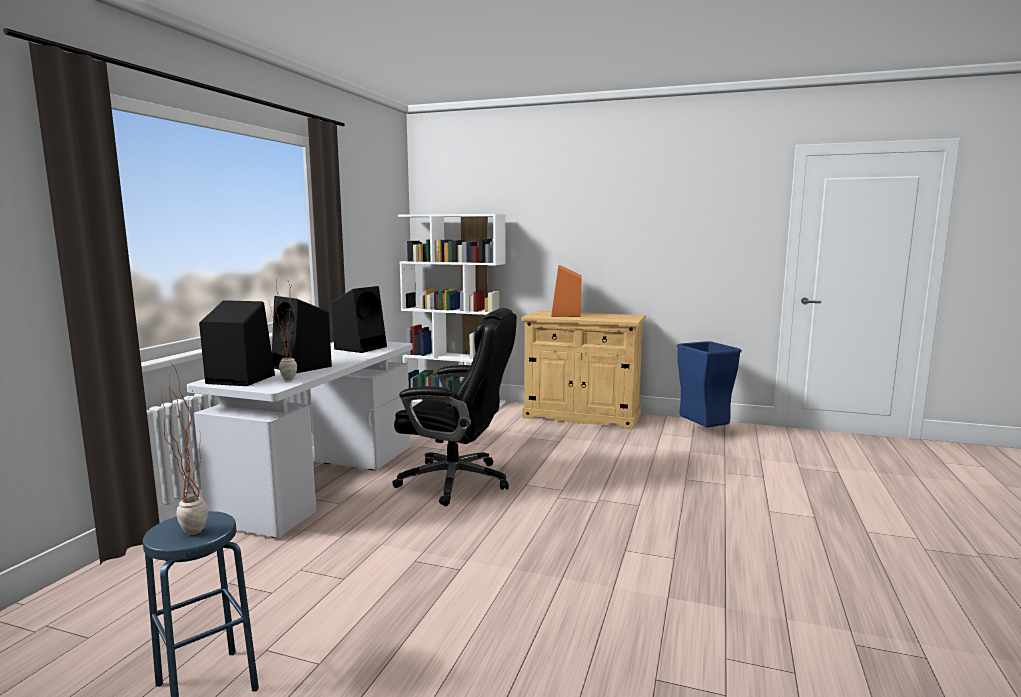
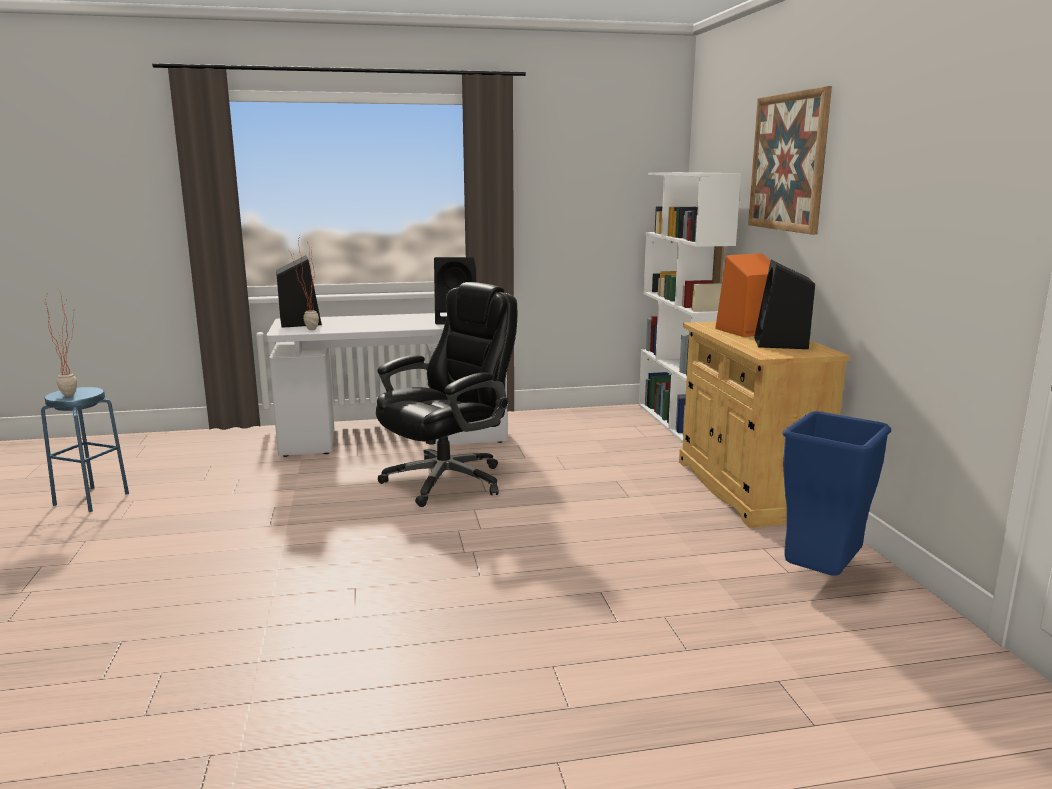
camera: 60 degrees right, 5 degrees up
(302, 367) = (358, 324): black speaker -> black speaker (781, 343)
(457, 481) = (448, 480): black office chair -> black office chair turned 120 degrees counterclockwise
(557, 207) = (788, 162): none -> picture

